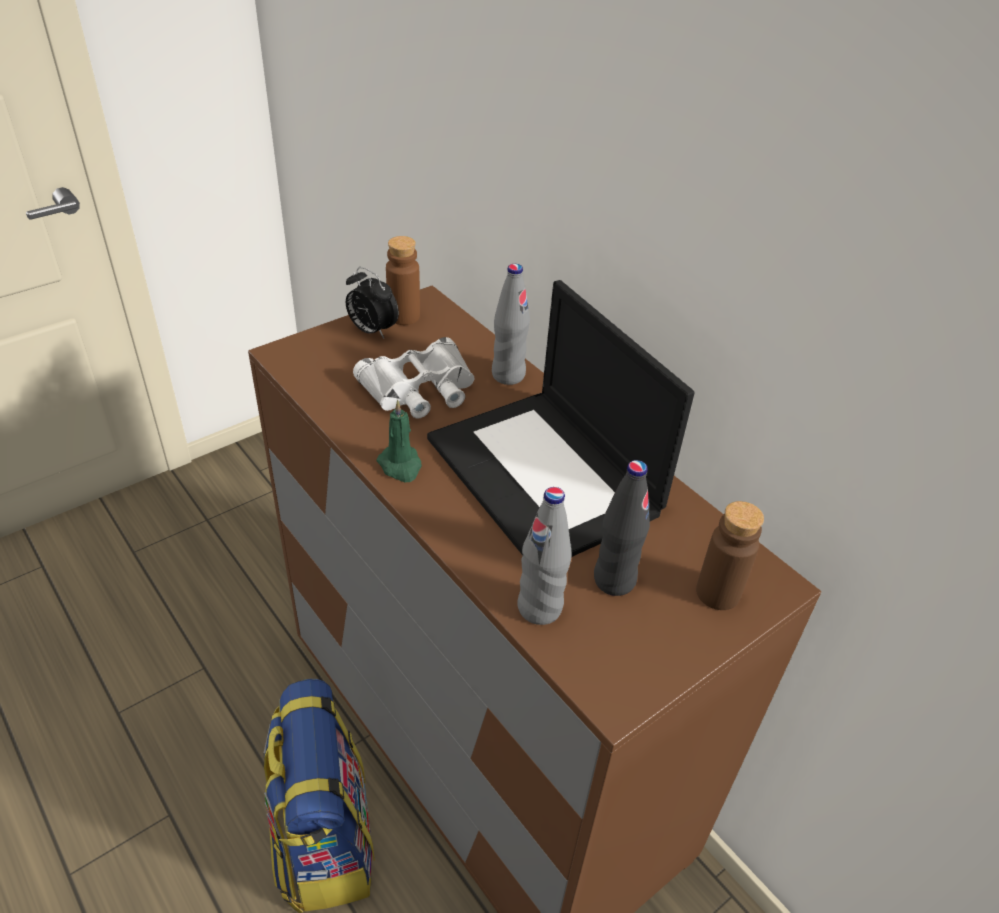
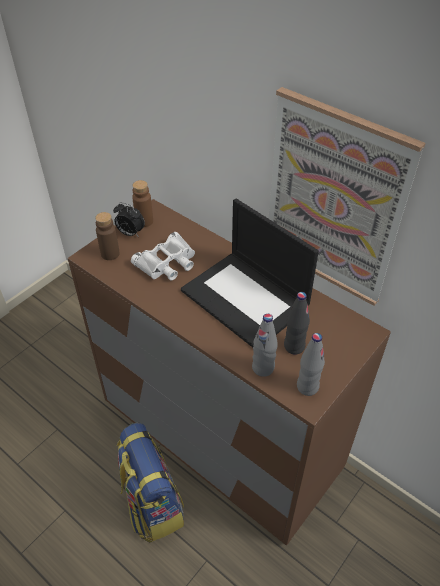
camera: 10 degrees left, 5 degrees up
(401, 466) = (172, 308): green candle -> none
(508, 375) = (210, 246): grey bottle -> grey bottle (307, 387)
(717, 593) = (343, 342): brown bottle -> brown bottle (110, 254)
(742, 300) = (333, 201): none -> picture

